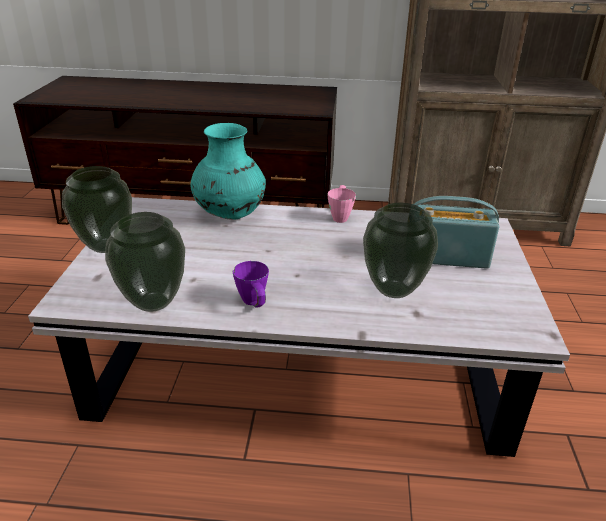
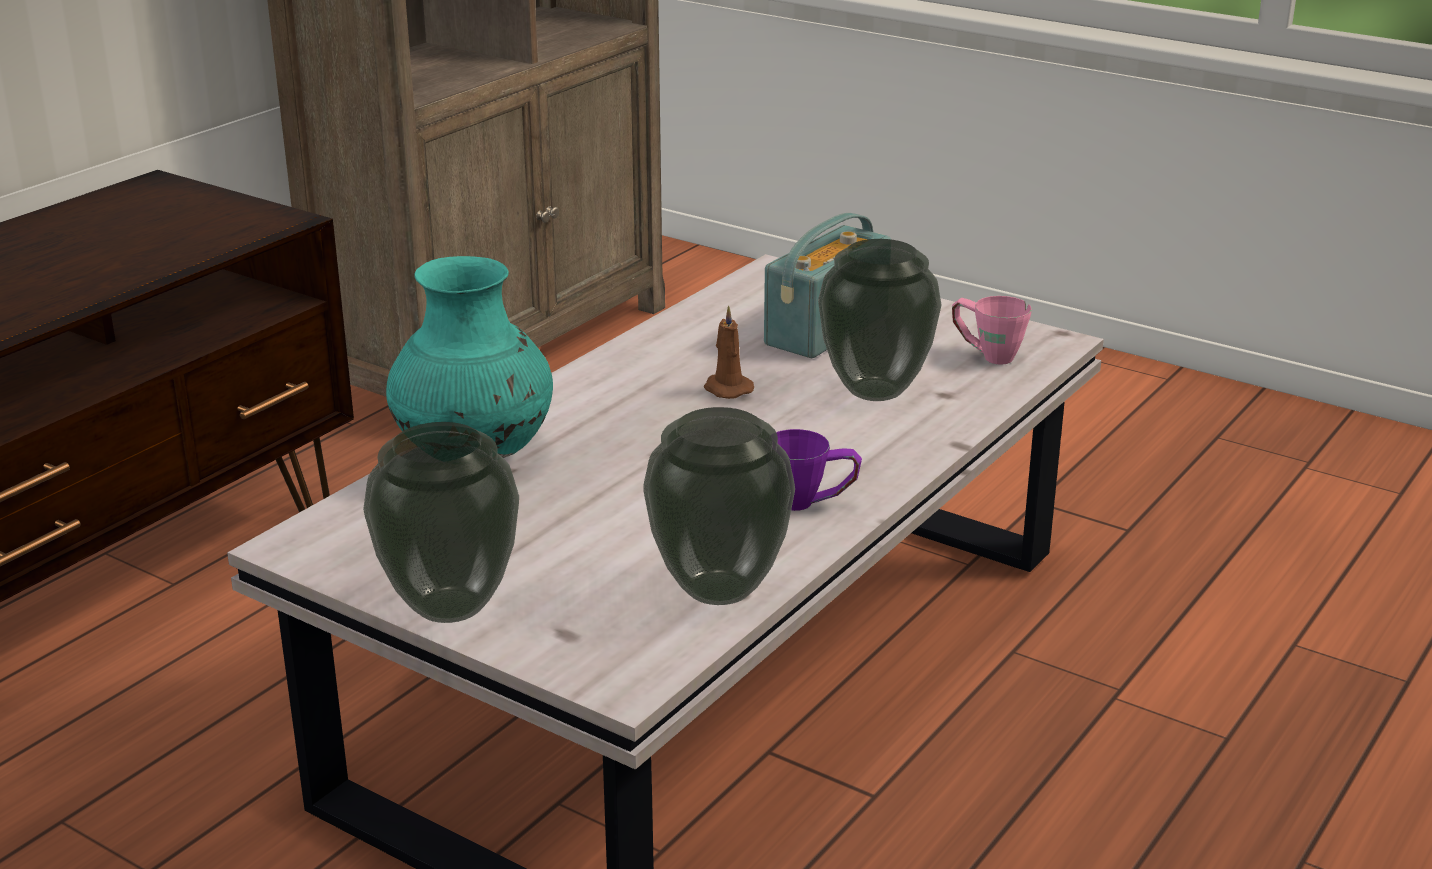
camera: 60 degrees left, 5 degrees down
(340, 216) = (608, 364): pink mug -> pink mug (986, 355)
(348, 249) = (726, 389): none -> brown candle

